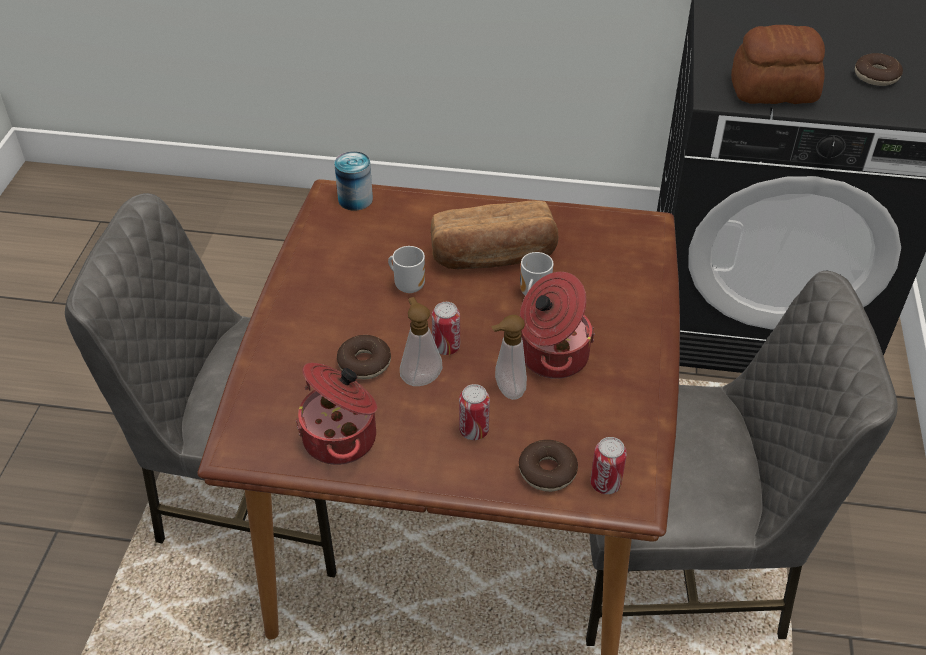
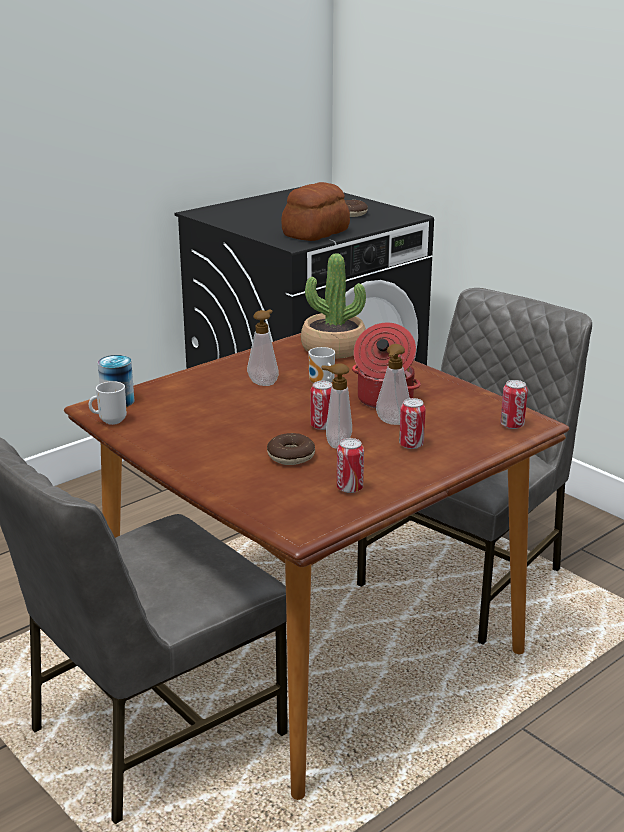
camera: 50 degrees left, 20 degrees down
(342, 437) = (349, 488): cooking pot -> can
(408, 285) = (242, 416): mug -> mug (111, 421)
(493, 256) = (264, 382): bread -> soap dispenser
(547, 471) = (478, 437): donut -> none
(626, 253) = (333, 349): none -> potted plant

